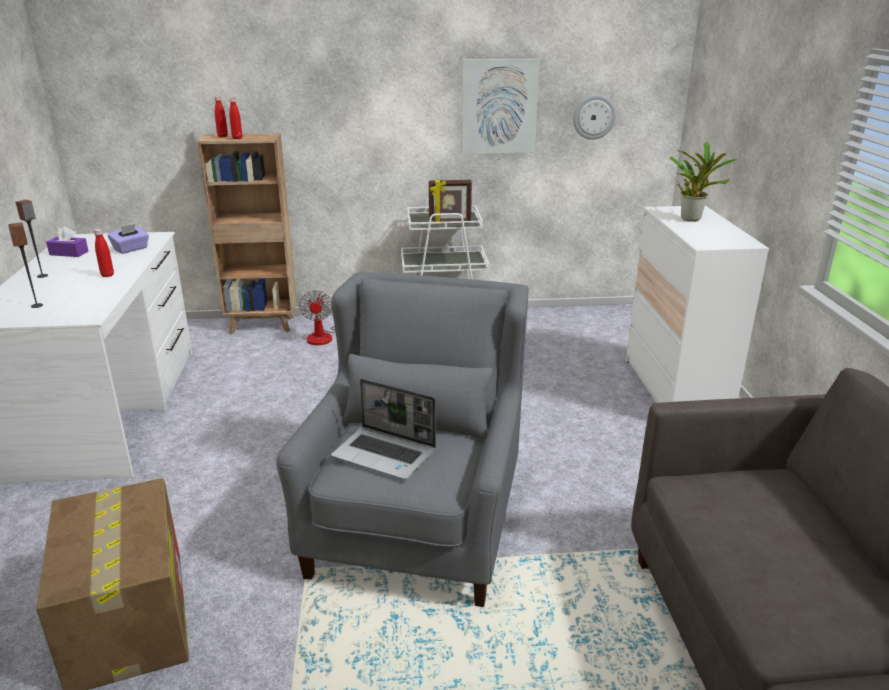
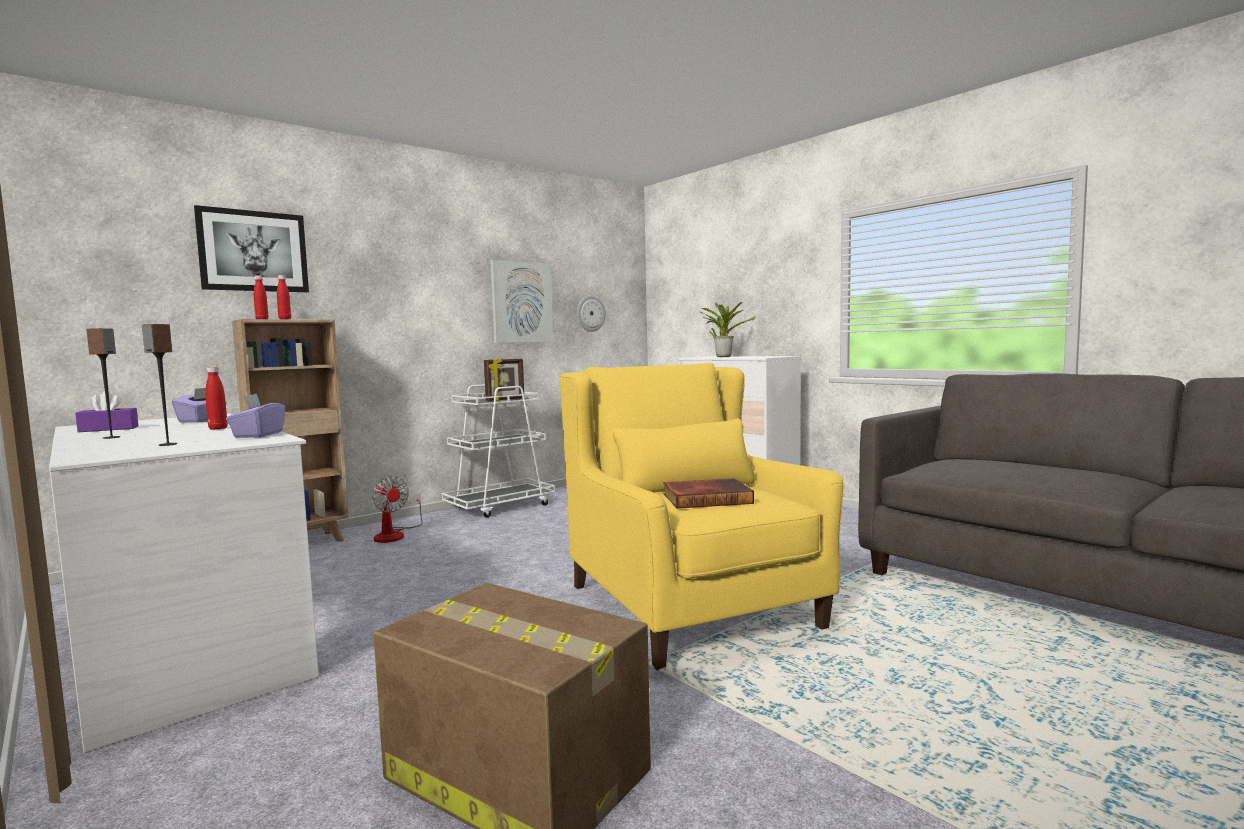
camera: 35 degrees left, 20 degrees down
(97, 302) = (258, 435): none -> purple tissue box
(221, 68) = (253, 251): none -> picture
(385, 454) = (707, 498): laptop -> book
(418, 523) = (690, 606): grey armchair -> yellow armchair

